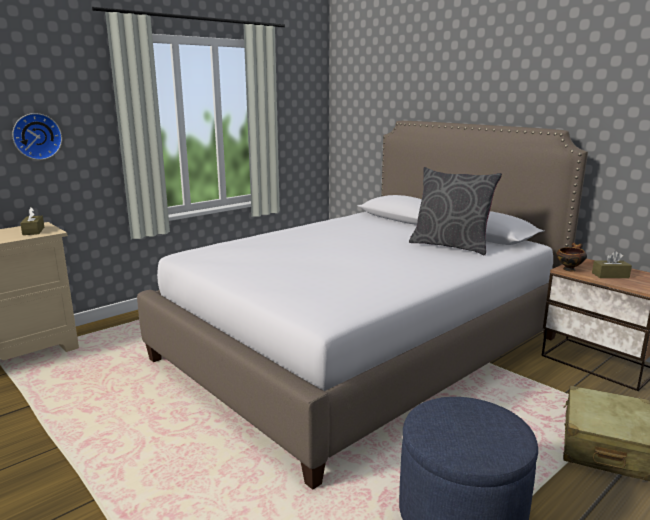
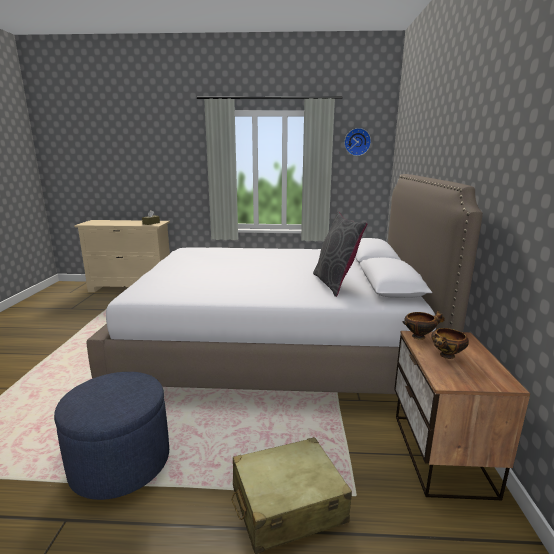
camera: 45 degrees right, 0 degrees up
(36, 136) = (167, 172): wall clock -> wall clock (357, 142)
(610, 275) = (446, 356): brown tissue box -> bowl

